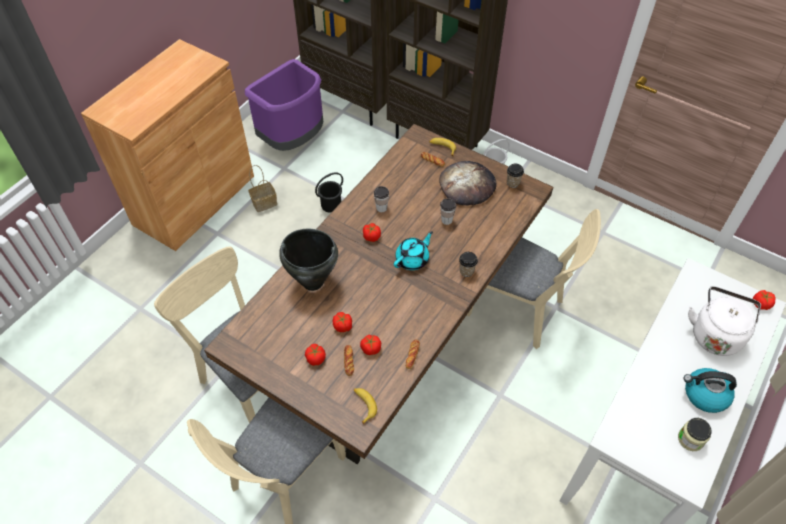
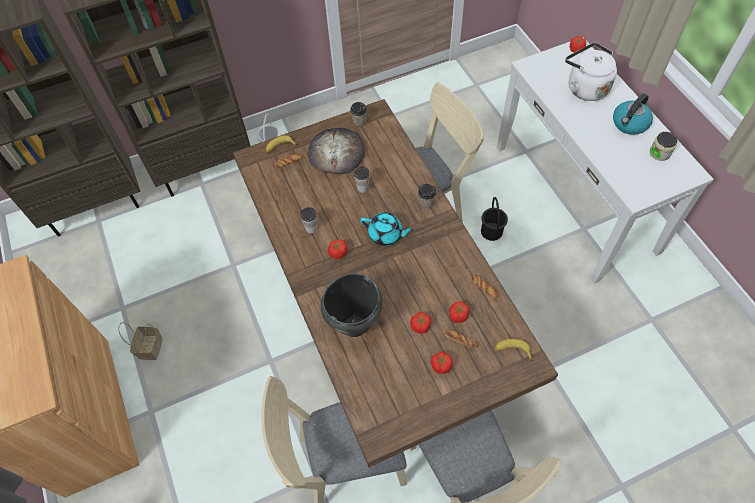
camera: 55 degrees left, 5 degrees up
(293, 140) = (94, 281): purple trash can -> none
(330, 204) = (202, 290): black bucket -> black bucket (491, 231)
(413, 259) = (386, 235): turquoise teapot -> turquoise teapot turned 120 degrees clockwise

